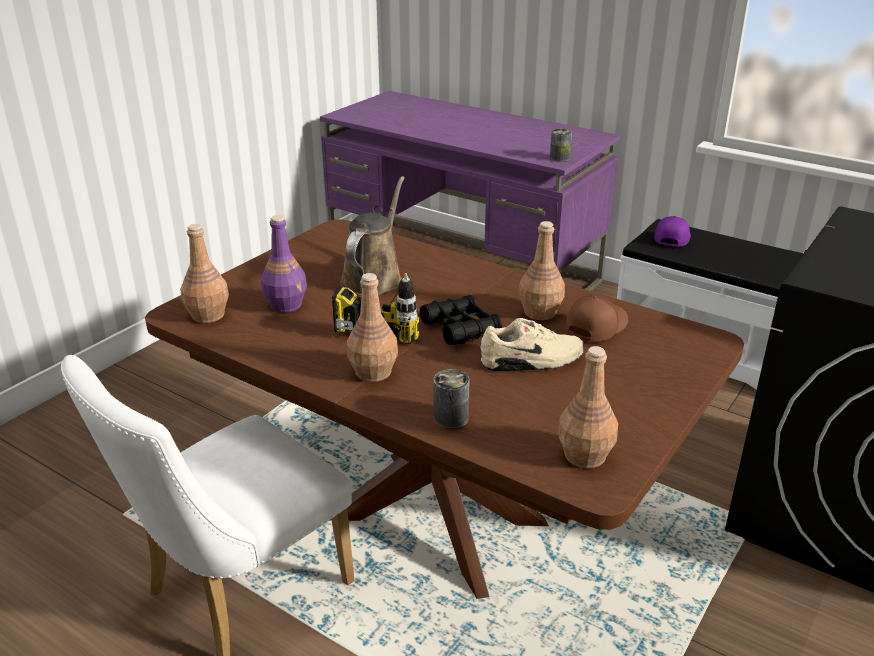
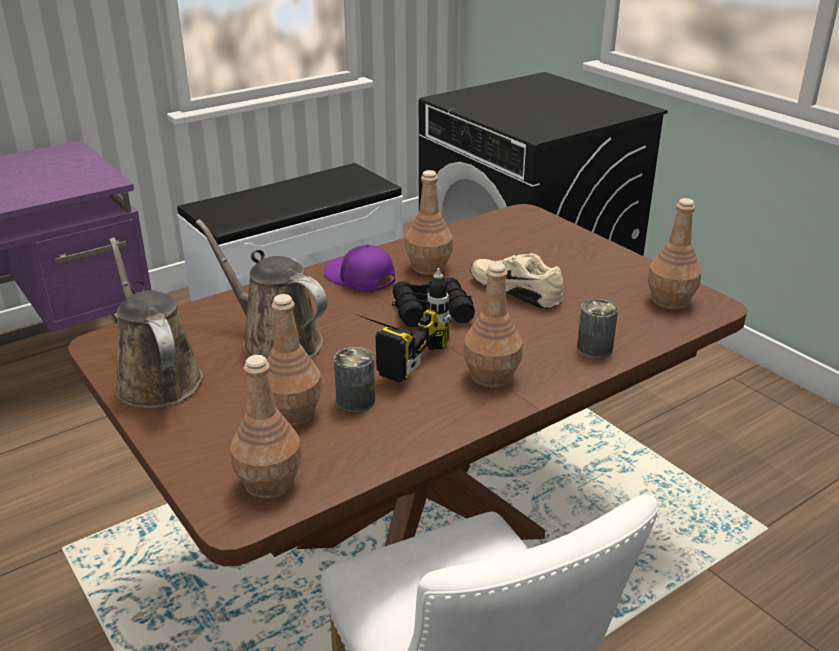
camera: 70 degrees left, 0 degrees up
(286, 305) = (292, 413): purple bottle -> brown bottle
(306, 253) = (156, 378): none -> brown watering can
(532, 361) = (516, 290): beige shoe -> beige shoe turned 60 degrees counterclockwise
(559, 158) = (98, 178): can -> can (355, 400)
(595, 326) = (471, 250): brown cap -> none
(671, 238) = (227, 210): purple cap -> purple cap (359, 279)

